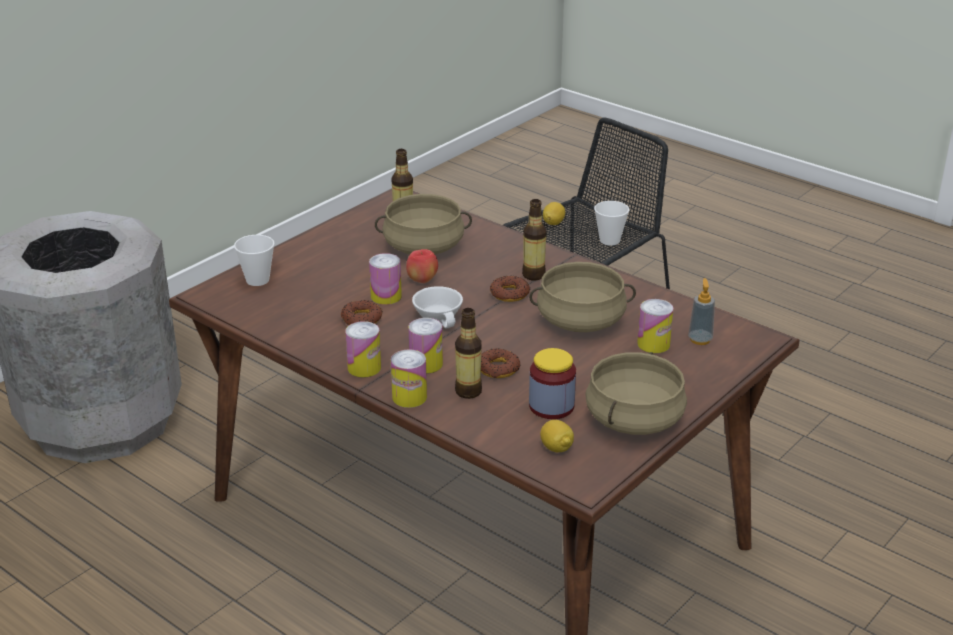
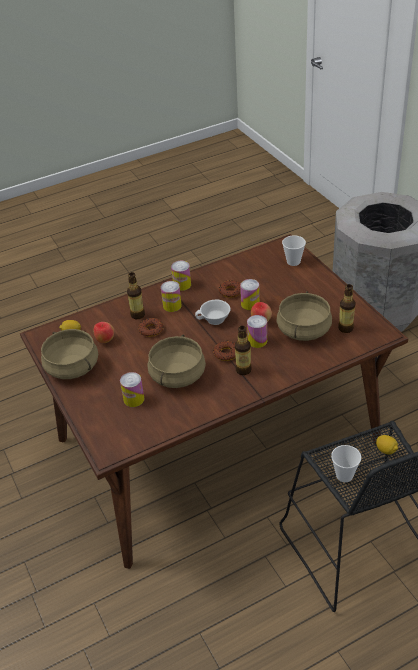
camera: 115 degrees right, 10 degrees up
(409, 397) = (146, 295): can -> can (257, 341)
(551, 406) = (105, 340): jar -> apple
(700, 339) = (125, 422): soap dispenser -> none

